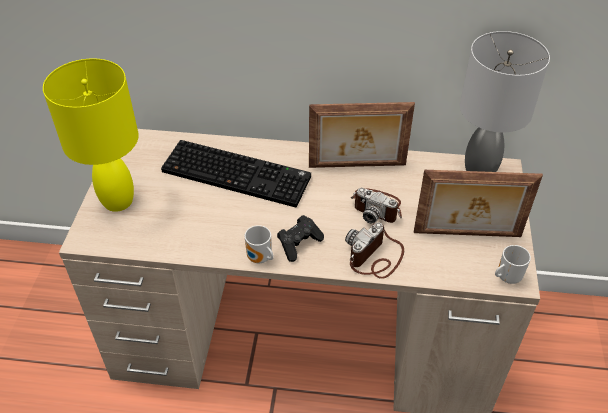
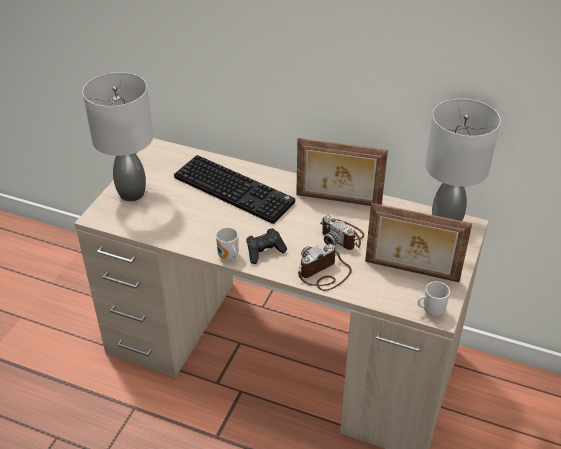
camera: 15 degrees right, 5 degrees down
(119, 201) = (132, 194): yellow table lamp -> grey table lamp

